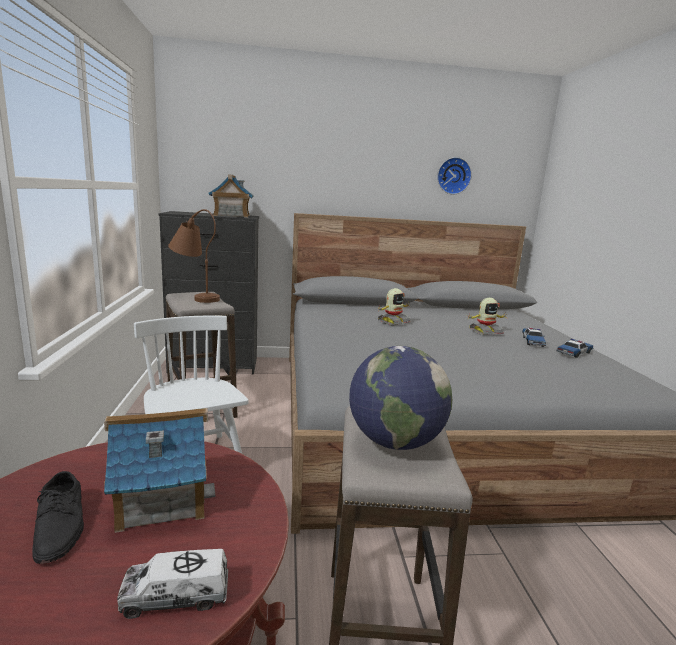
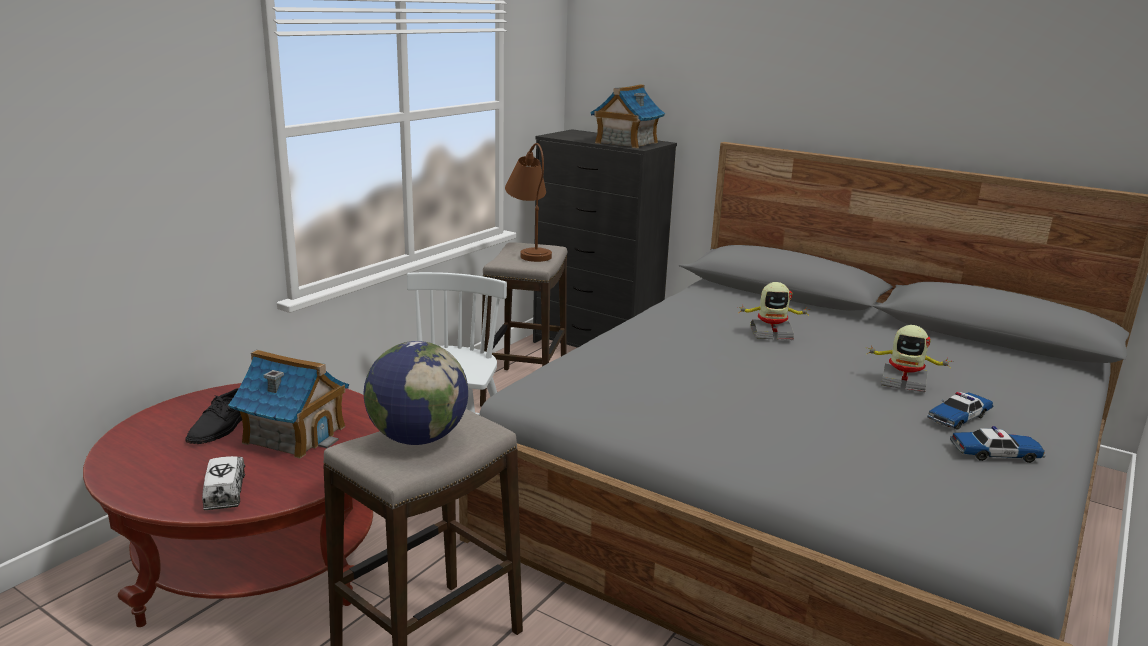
camera: 40 degrees right, 5 degrees up
(176, 596) = (225, 491): toy truck -> toy truck turned 45 degrees clockwise
(453, 176) = (1013, 88): wall clock -> none

